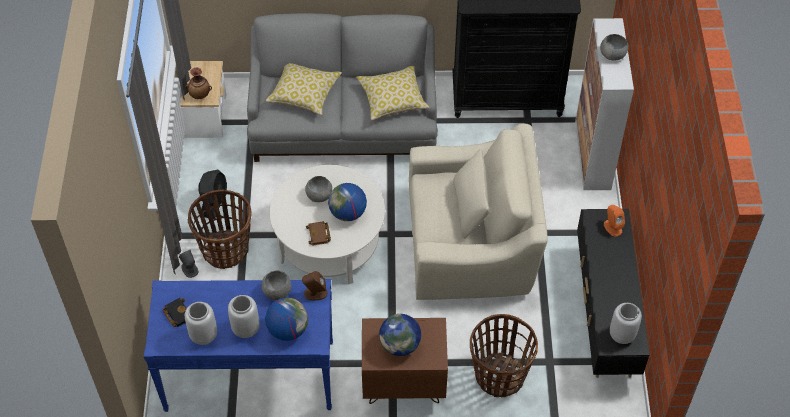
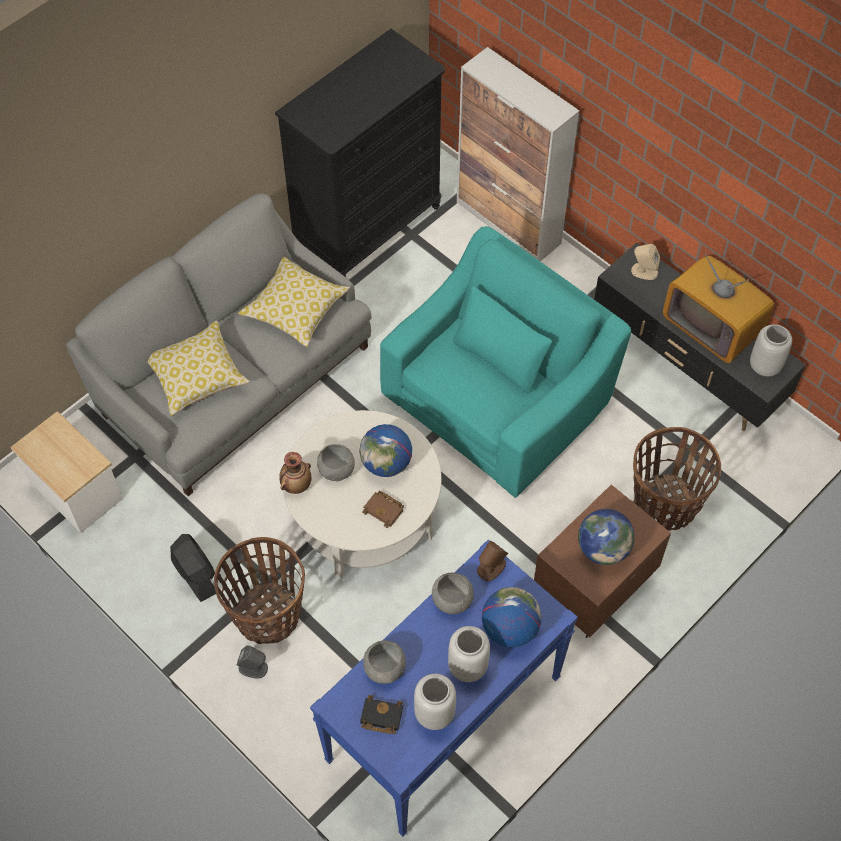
camera: 45 degrees left, 5 degrees up
(200, 95) = (77, 468): vase -> vase (296, 484)
(472, 243) = (498, 398): beige armchair -> turquoise armchair
(612, 54) = (521, 90): grey bowl -> grey bowl (384, 668)
(612, 227) = (644, 271): orange speaker -> beige speaker
(617, 288) = (712, 326): none -> television

